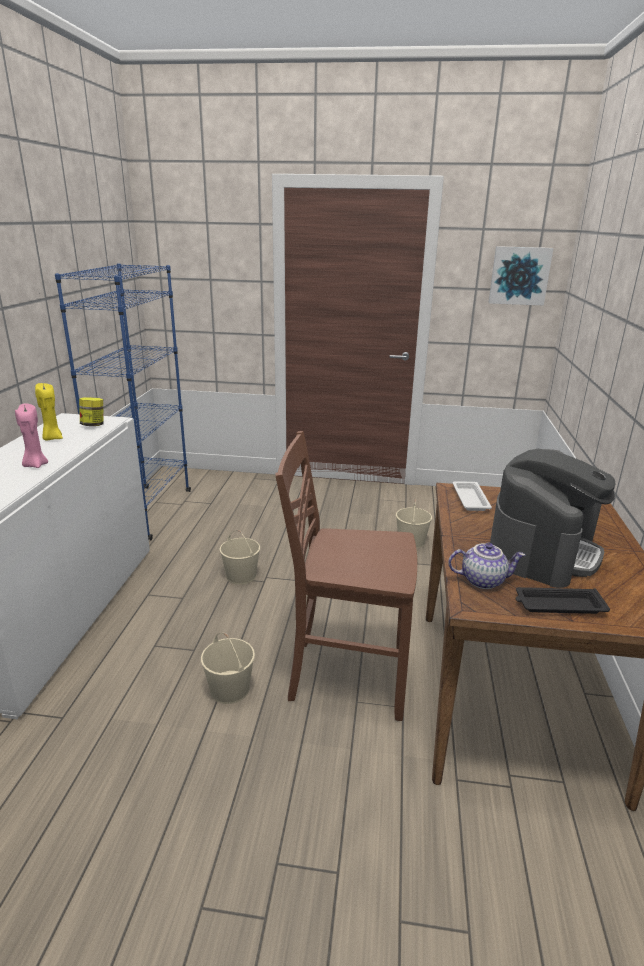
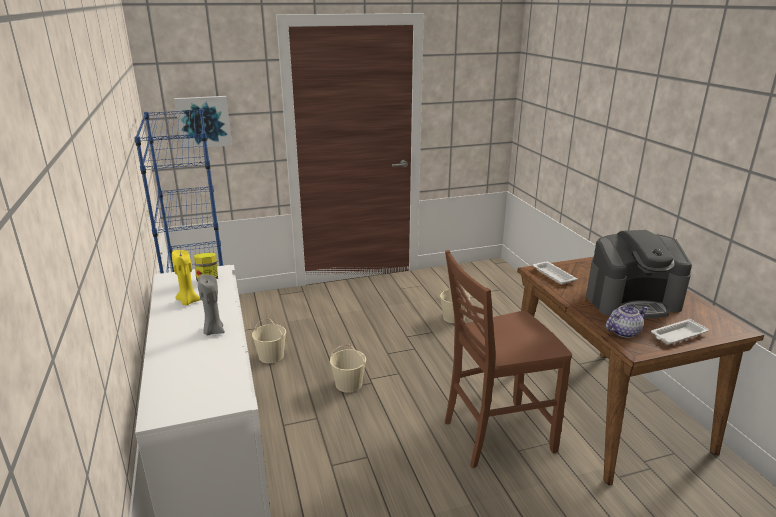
camera: 25 degrees left, 0 degrees up
(35, 465) = (213, 331): pink candle -> grey candle
(230, 689) = (424, 476): beige bucket -> beige bucket (272, 356)
(519, 275) = (484, 89): picture -> picture (203, 121)
(543, 550) = (632, 301): coffee machine -> coffee machine turned 75 degrees clockwise
(558, 605) = (677, 335): black tray -> white tray

